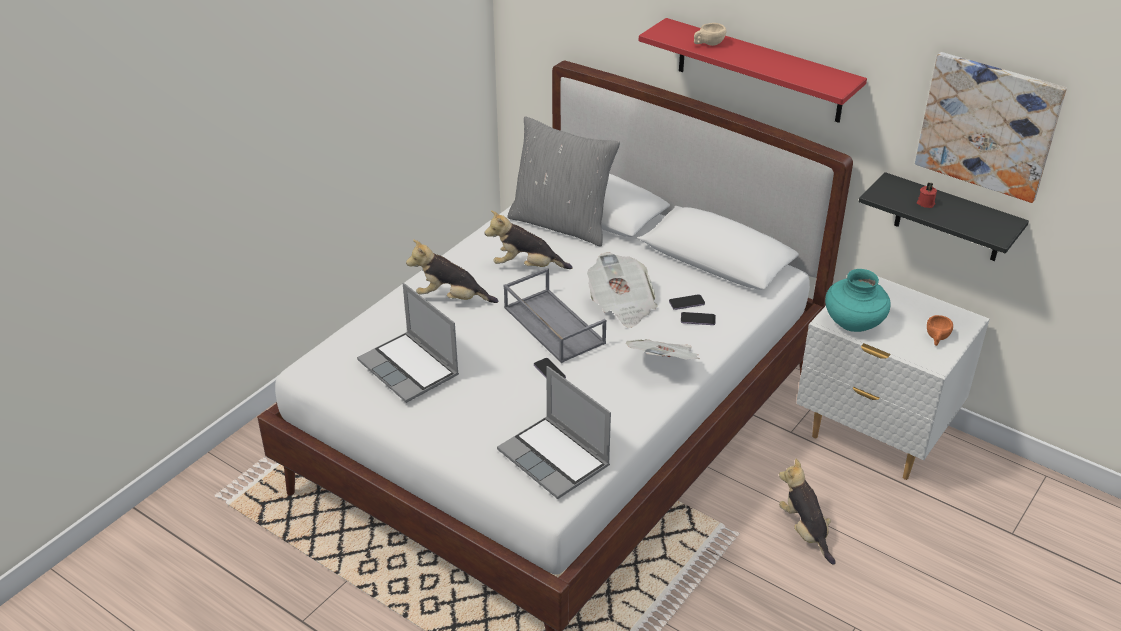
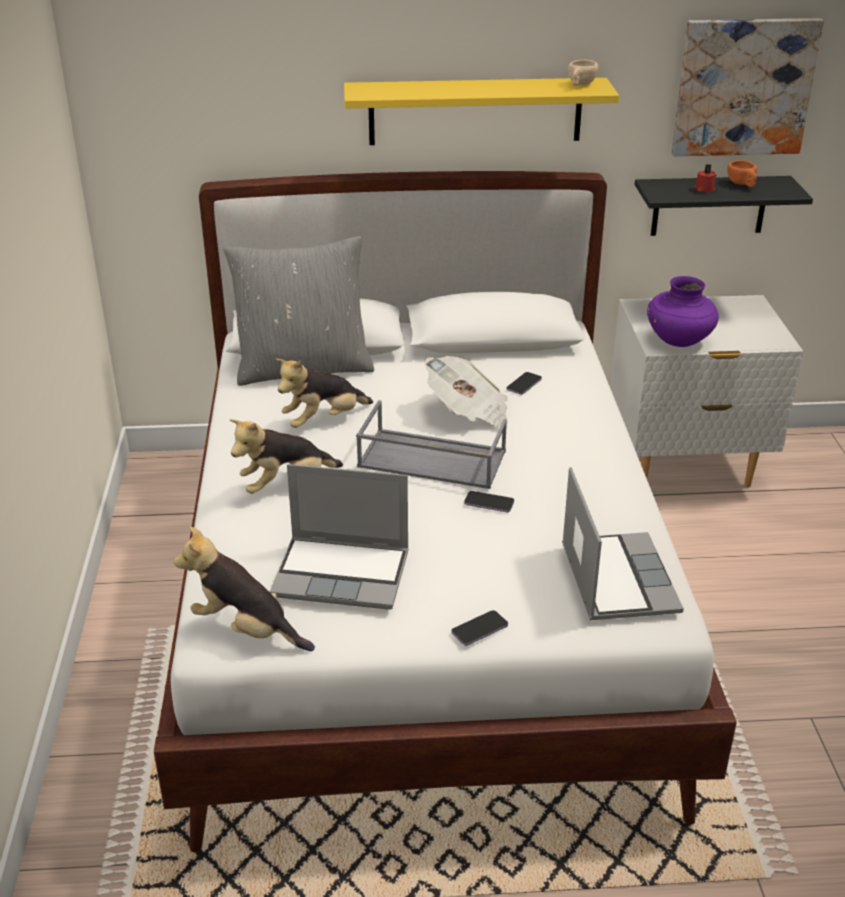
camera: 40 degrees left, 5 degrees down
(555, 459) = (616, 578): laptop -> laptop turned 105 degrees counterclockwise
(664, 364) = (583, 443): newspaper -> none
(698, 319) = (554, 393): phone -> phone (479, 629)
(708, 44) = (425, 90): beige cup -> beige cup (580, 85)
(759, 71) = (475, 111): red shelf -> yellow shelf
(805, 531) = (735, 570): plush toy -> plush toy (246, 629)
(853, 324) = (679, 340): turquoise vase -> purple vase
(936, 339) = (752, 324): orange cup -> orange cup (742, 185)

